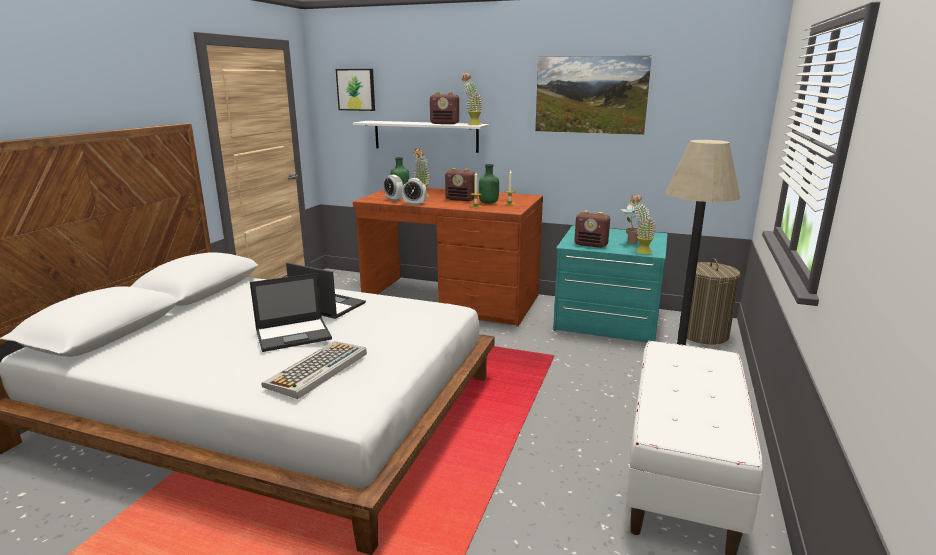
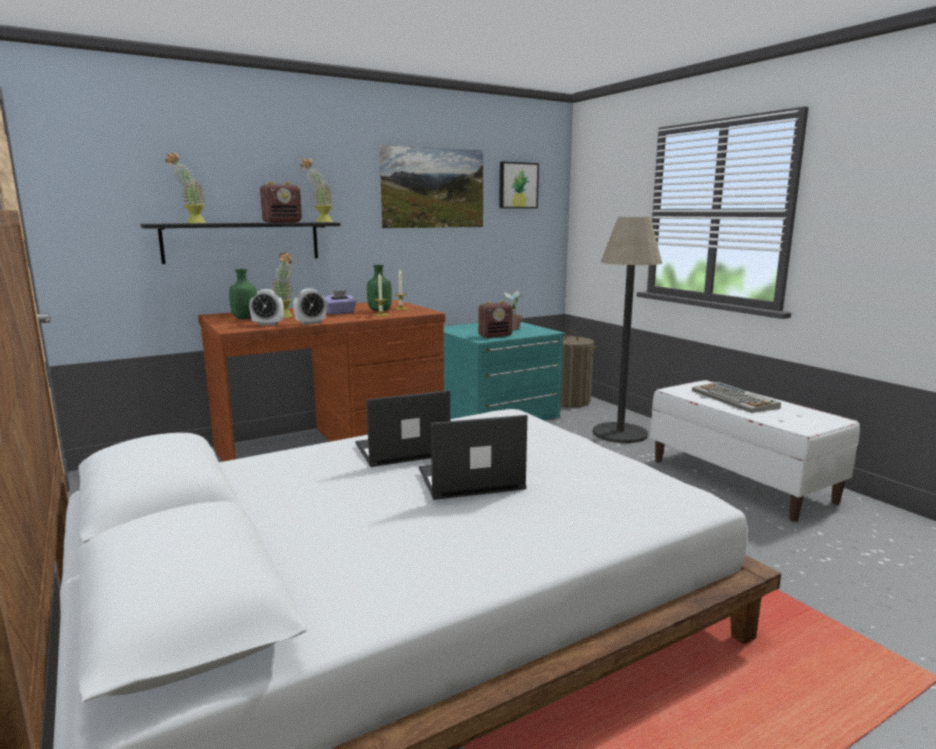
camera: 50 degrees left, 5 degrees down
(294, 334) = (469, 479): laptop -> laptop turned 120 degrees counterclockwise
(317, 370) = (590, 488): keyboard -> keyboard (735, 399)
(356, 89) = (119, 177): picture -> picture (517, 185)
(425, 136) = (242, 242): white shelf -> black shelf
(460, 199) = (340, 313): radio -> purple tissue box
(639, 251) = (537, 332): potted plant -> potted plant (190, 223)

